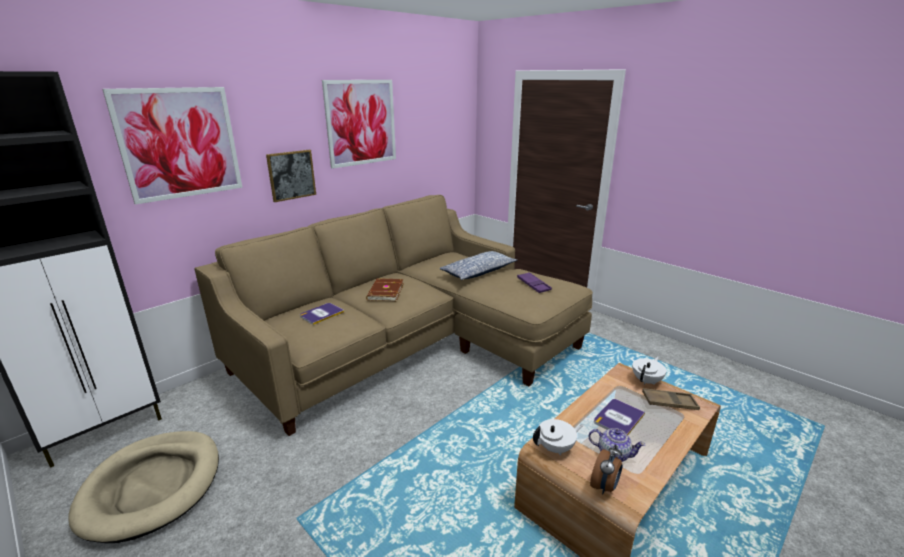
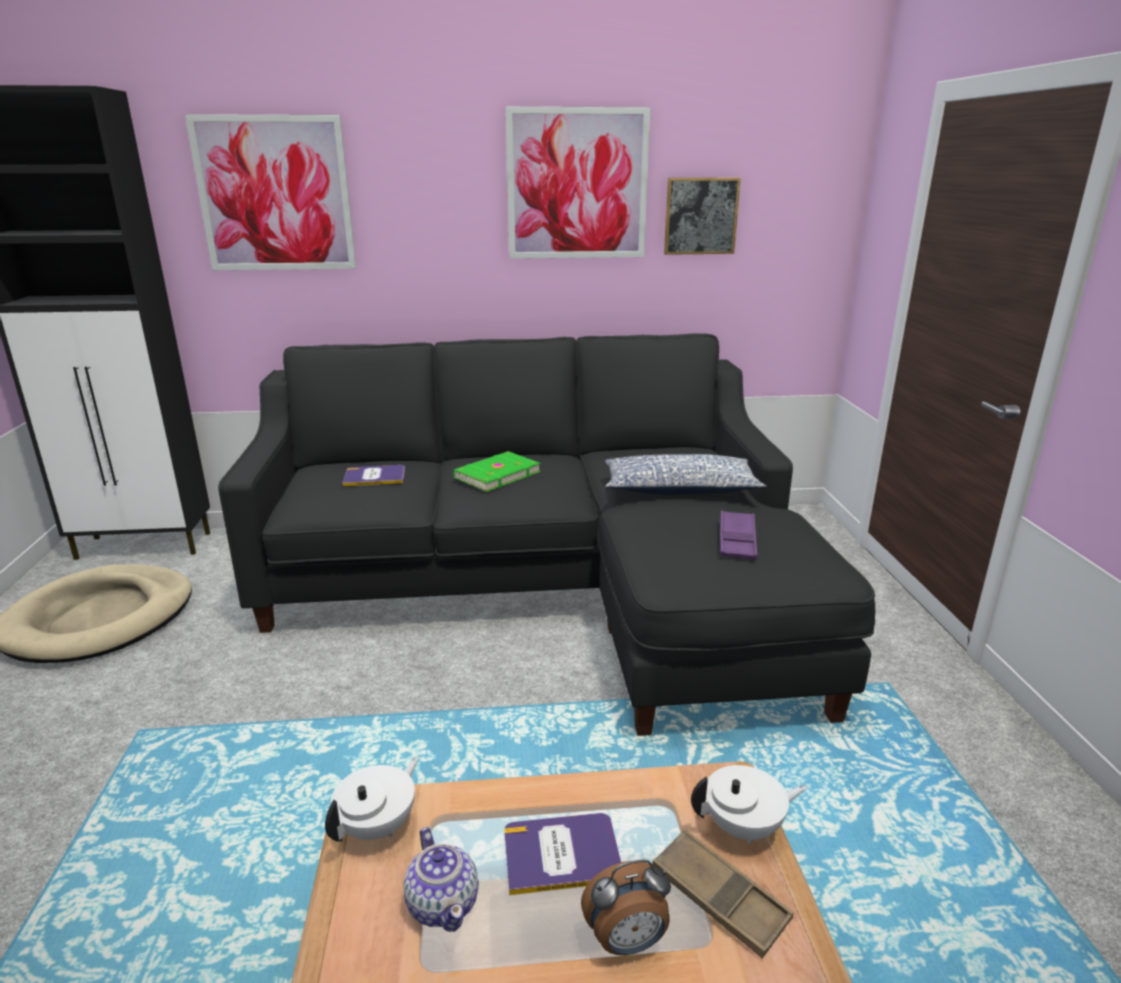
camera: 40 degrees right, 0 degrees up
(291, 175) = (437, 260): picture -> picture (700, 216)
(384, 292) = (496, 474): brown book -> green book
(411, 344) = (550, 585): beige sofa -> black sofa
(556, 448) = (378, 826): white teapot -> white teapot turned 75 degrees counterclockwise
(604, 486) = (337, 941): alarm clock -> alarm clock (627, 942)

